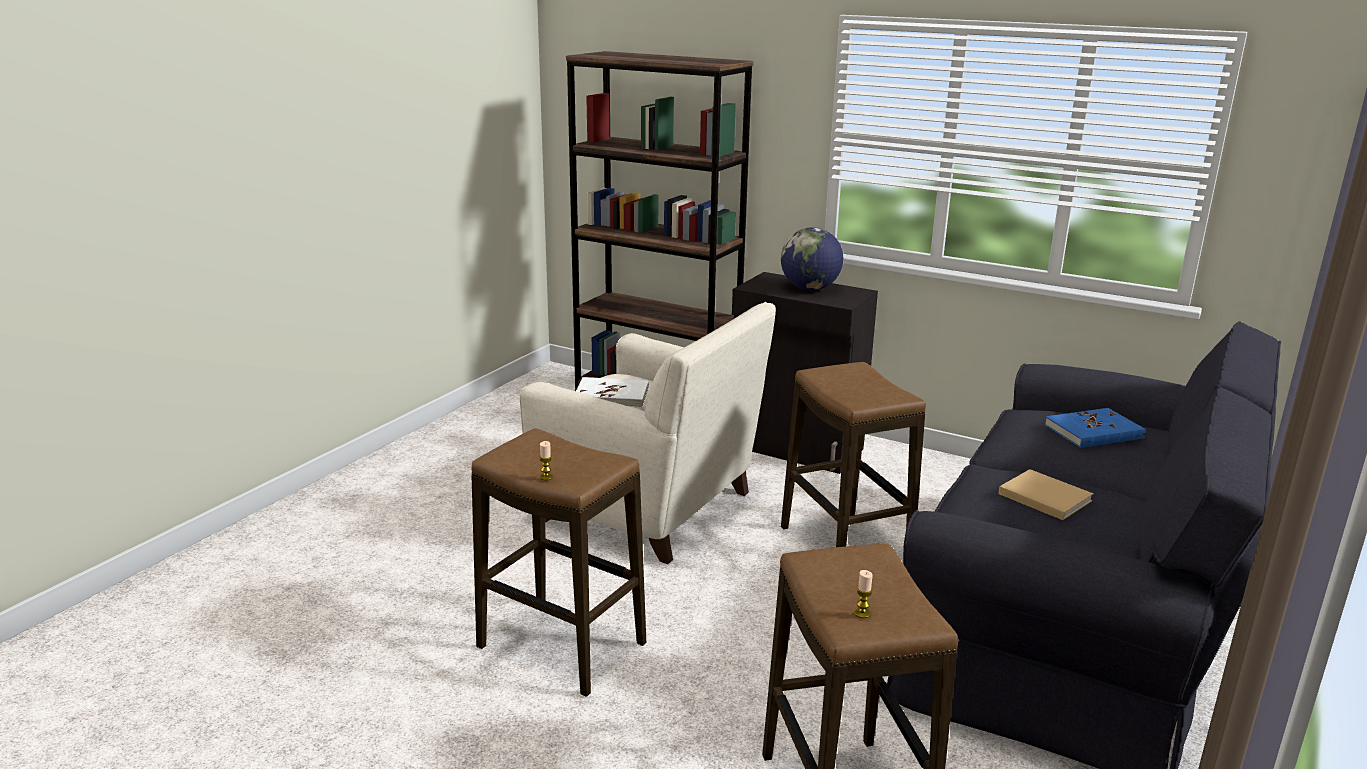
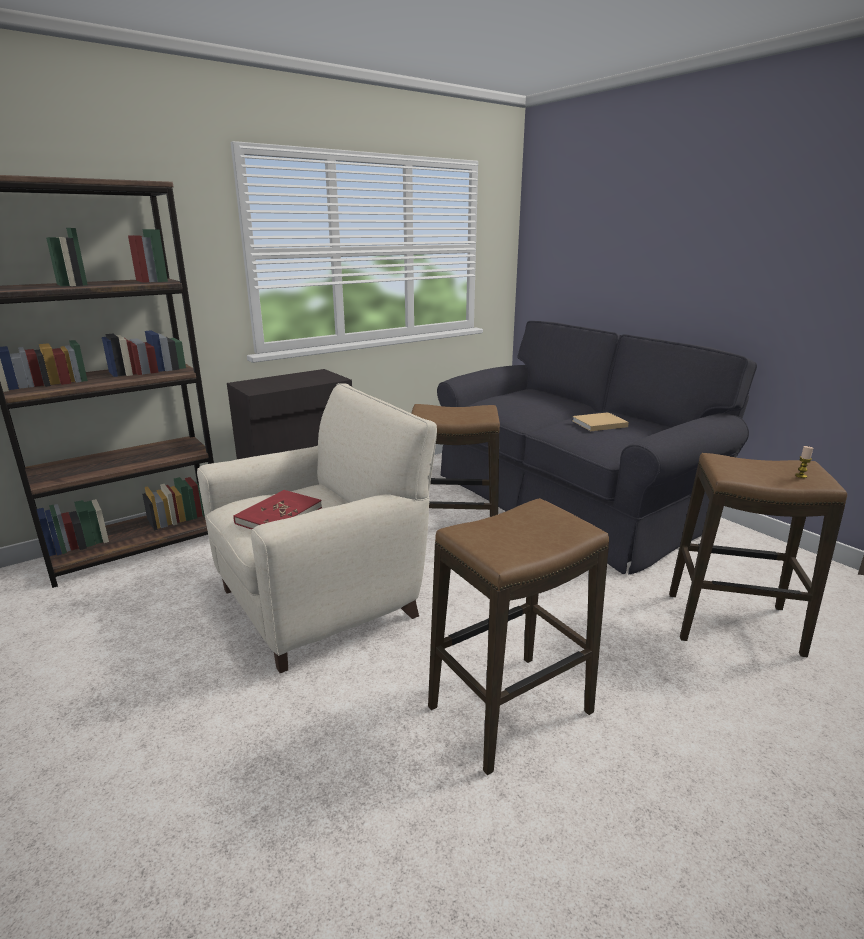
camera: 65 degrees left, 0 degrees up
(546, 477) = (559, 541): candle -> none
(612, 396) = (279, 515): white book -> red book
(810, 289) = (291, 380): globe -> none
(1094, 432) = (525, 397): blue book -> none

